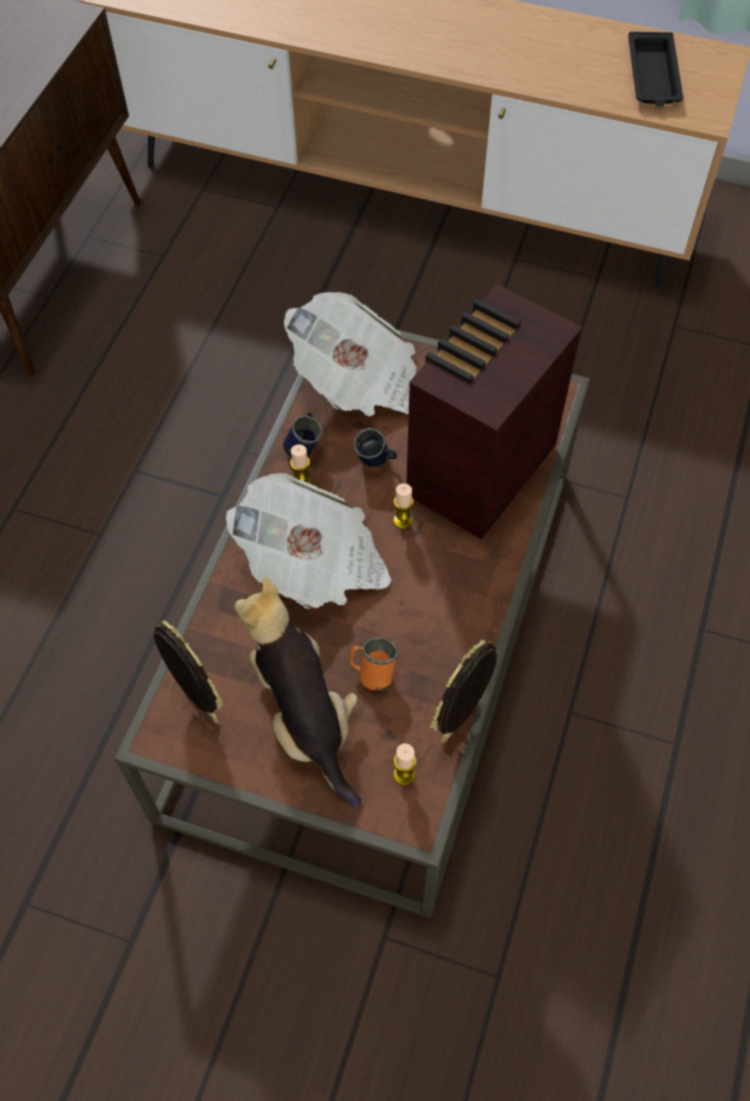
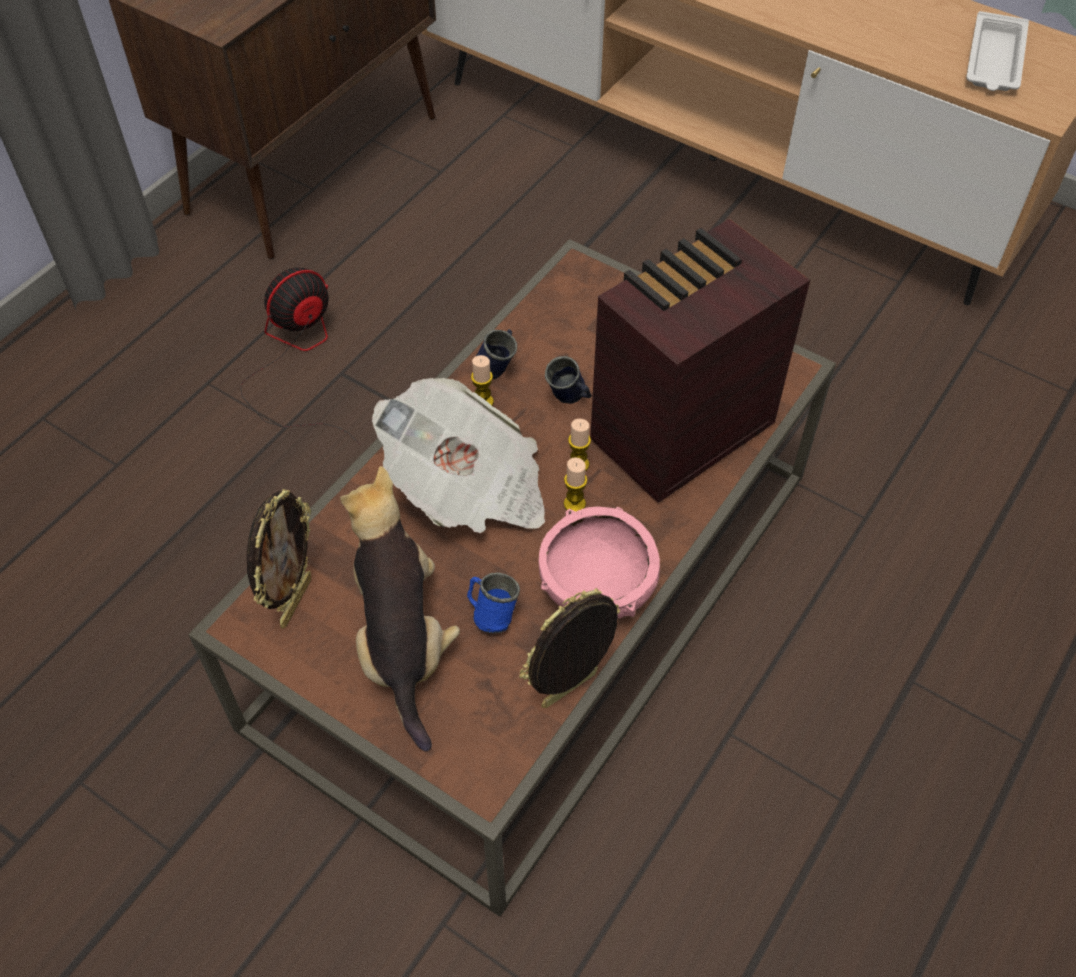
camera: 15 degrees right, 5 degrees down
(90, 466) = (298, 358): none -> fan
(198, 704) = (294, 601): picture frame -> picture frame turned 45 degrees clockwise
(359, 382) = (578, 315): newspaper -> none
(372, 672) = (491, 614): orange mug -> blue mug
(404, 775) = (489, 731): candle -> candle (574, 504)
(452, 624) = (597, 584): none -> pink bowl
(653, 76) = (994, 61): black tray -> white tray

